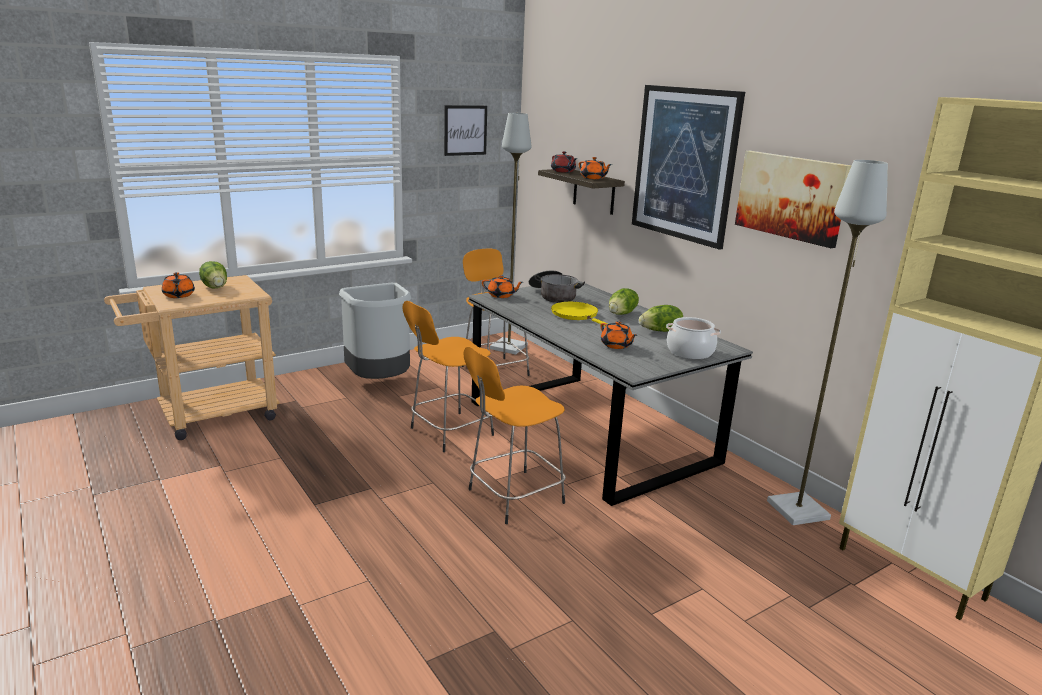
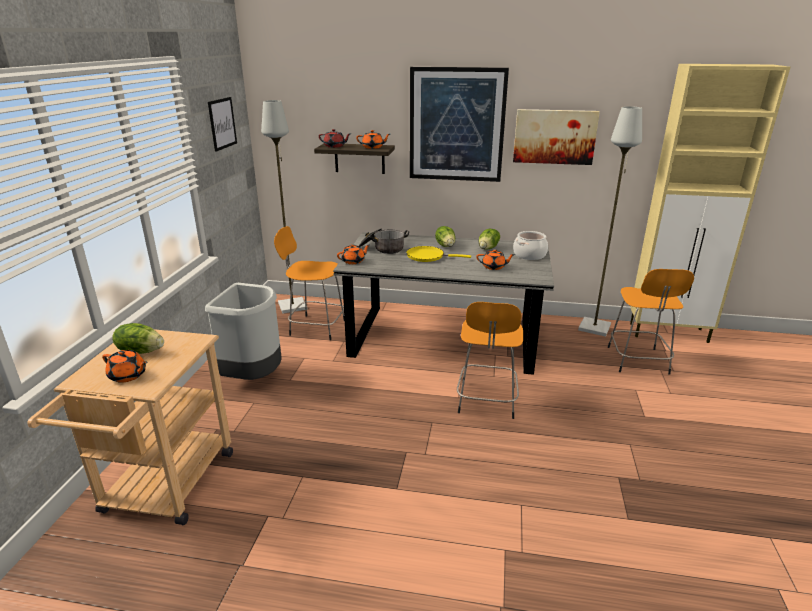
camera: 45 degrees left, 5 degrees up
(449, 432) = (375, 385): orange stool -> orange stool (638, 361)

